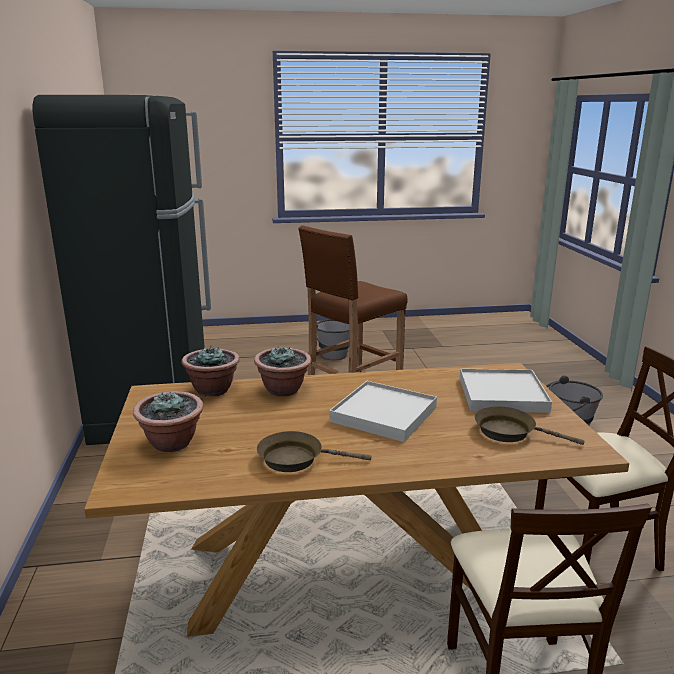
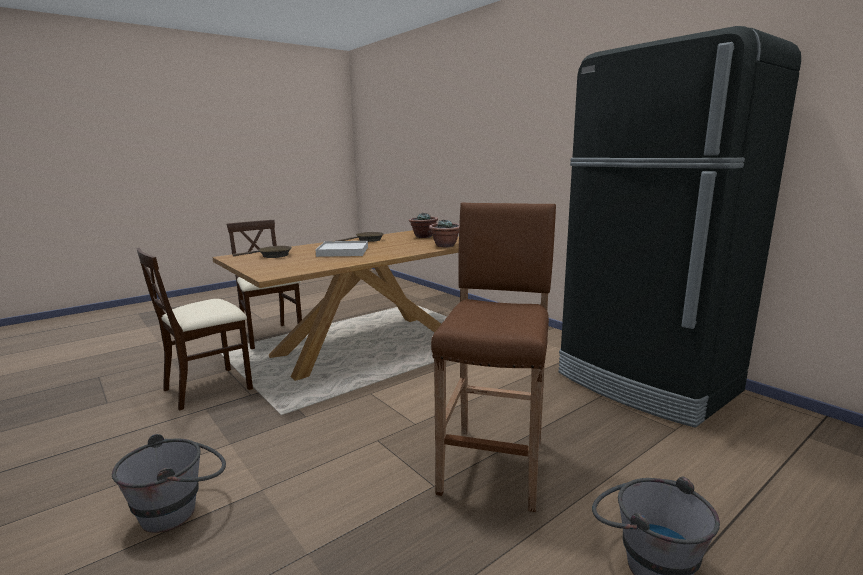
camera: 150 degrees right, 5 degrees down
(284, 390) = (409, 250): potted plant -> none
(502, 395) = (275, 265): white tray -> none

